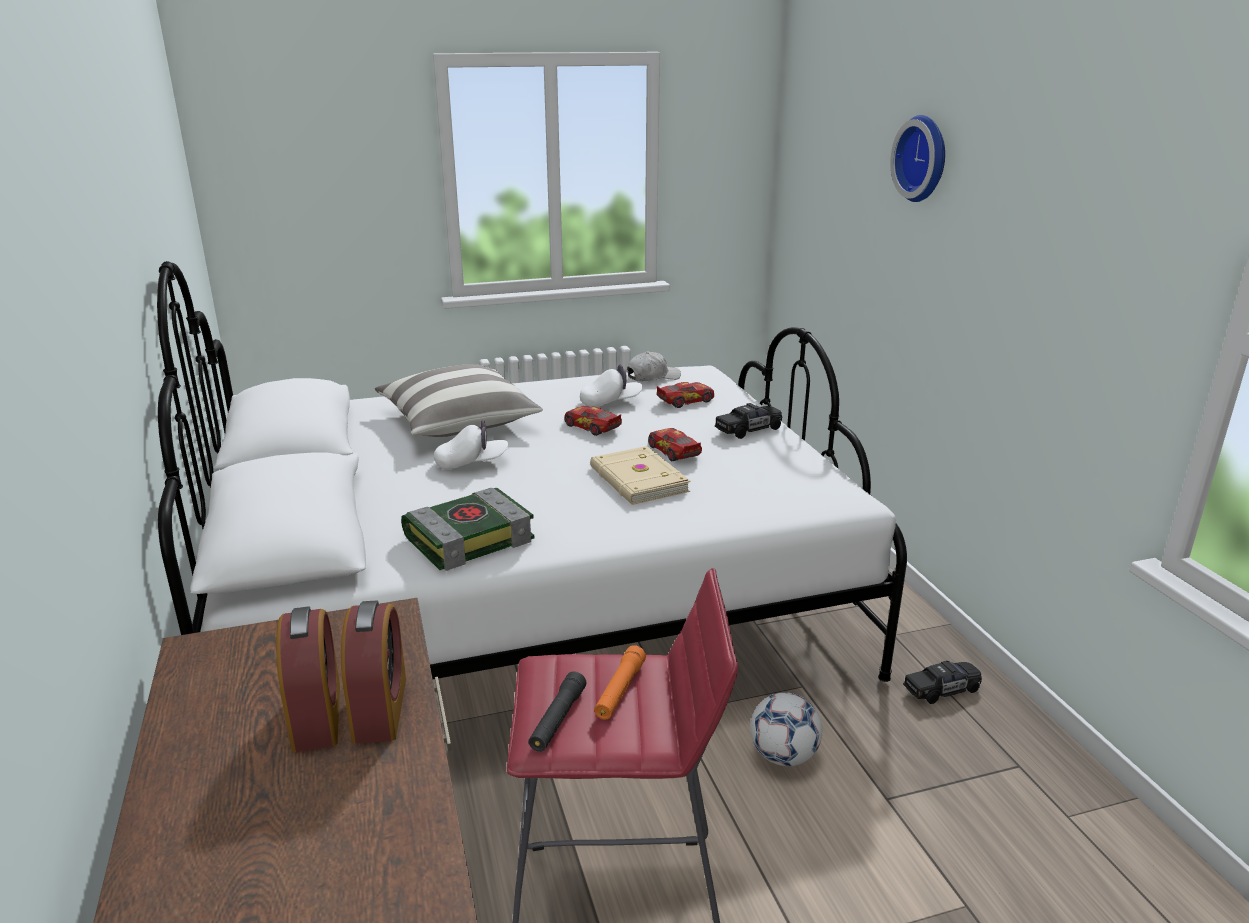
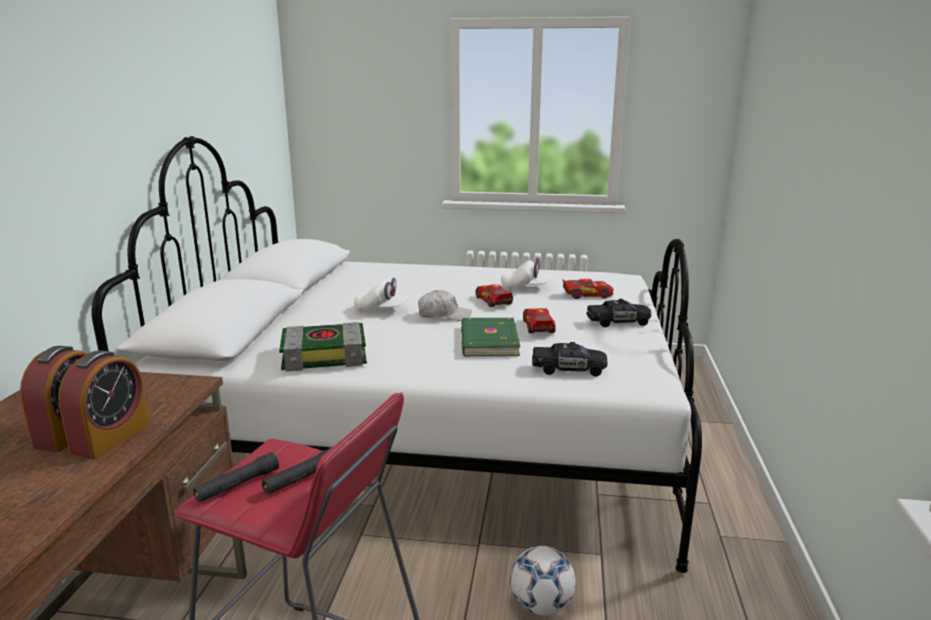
camera: 25 degrees right, 5 degrees down
(459, 422) = (403, 284): pillow -> none
(620, 690) = (303, 478): orange flashlight -> black flashlight
(637, 480) = (487, 341): beige book -> green book
(653, 377) = (579, 276): white cap -> white cap (444, 315)
(924, 158) = (811, 90): wall clock -> none
(942, 690) = (735, 597): black toy car -> black toy car (568, 369)

